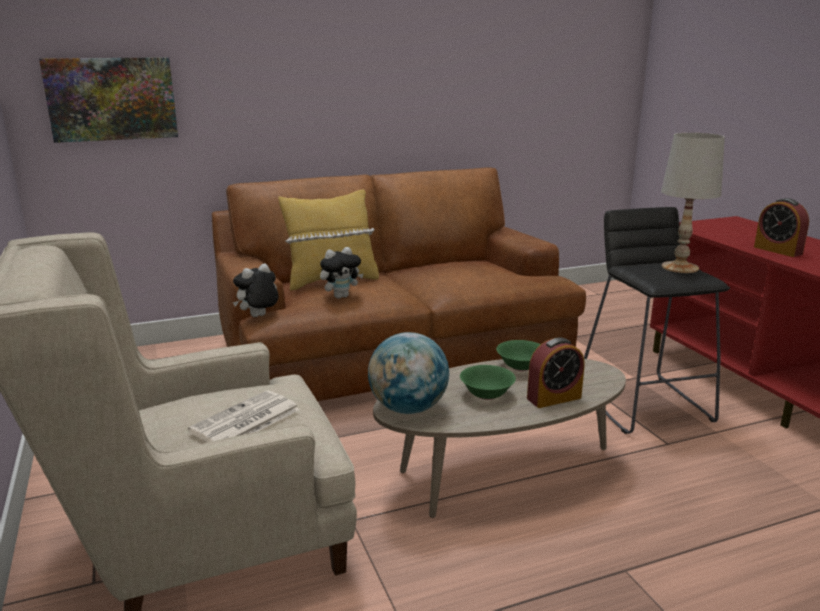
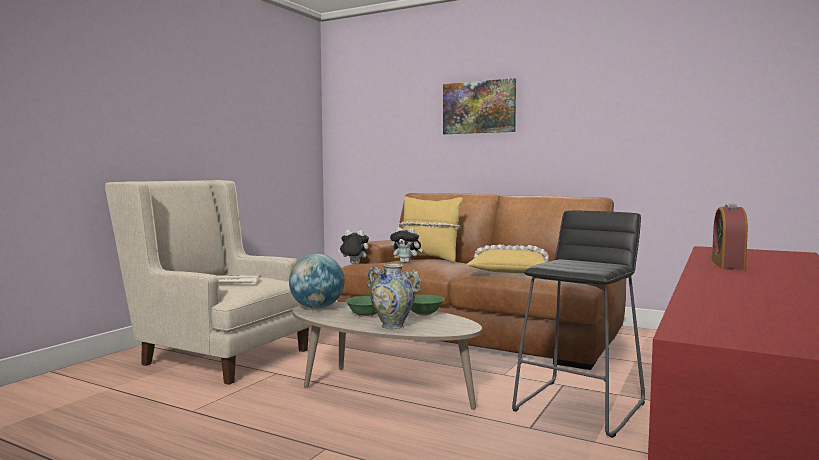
camera: 50 degrees right, 15 degrees down
(112, 99) = (367, 142): picture -> picture (479, 107)
(468, 276) = (509, 270): none -> yellow pillow
(554, 398) = (393, 326): alarm clock -> vase
(680, 267) = (603, 265): white table lamp -> none

